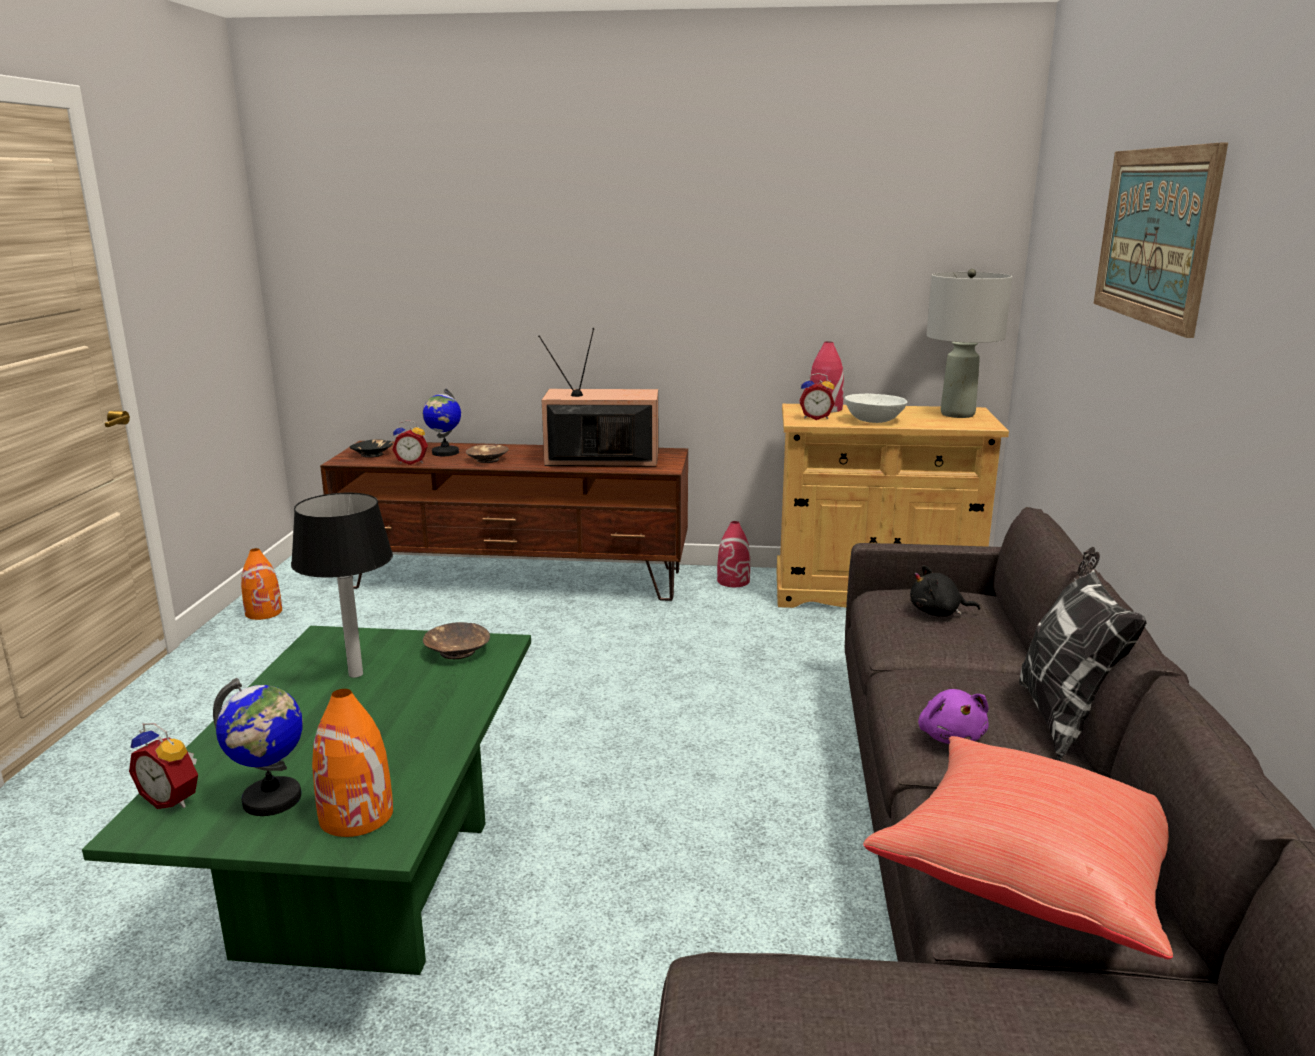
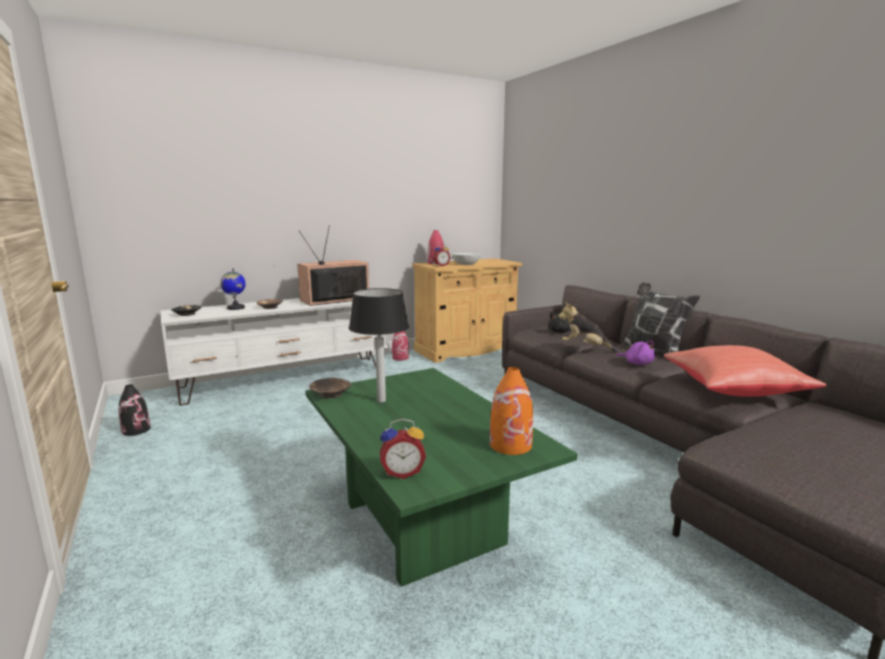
camera: 35 degrees left, 5 degrees down
(264, 612) = (136, 430): orange vase -> black vase
(272, 800) = (457, 454): globe -> none
(412, 462) = (224, 314): alarm clock -> none
(456, 651) = (413, 380): brown bowl -> brown bowl (330, 394)
(517, 578) = (286, 379): brown tv stand -> white tv stand
(910, 665) = (585, 347): none -> plush toy
(958, 414) = (491, 260): grey table lamp -> none
(1154, 235) = (618, 164): picture -> none

